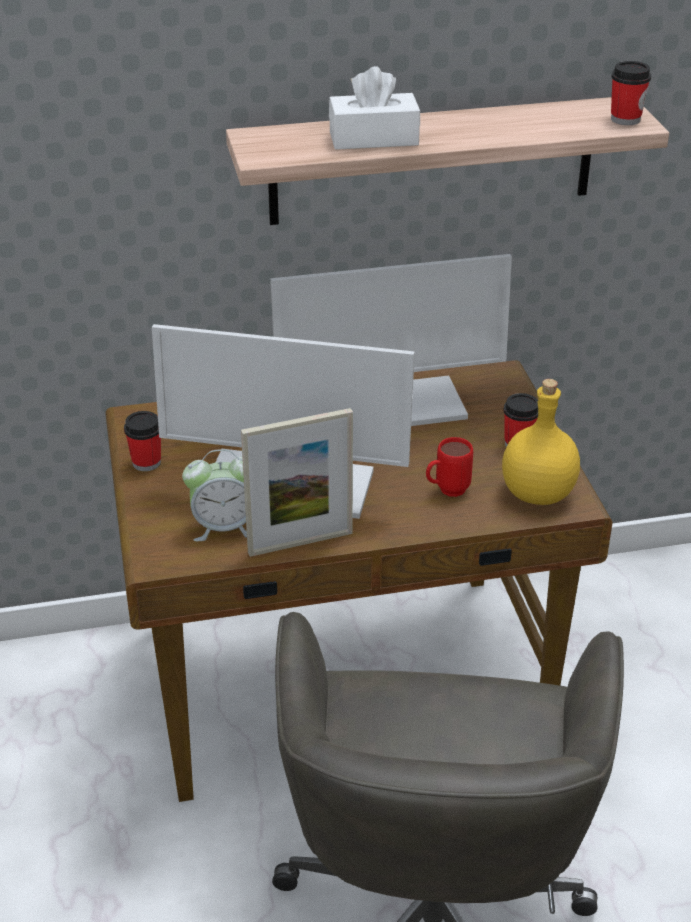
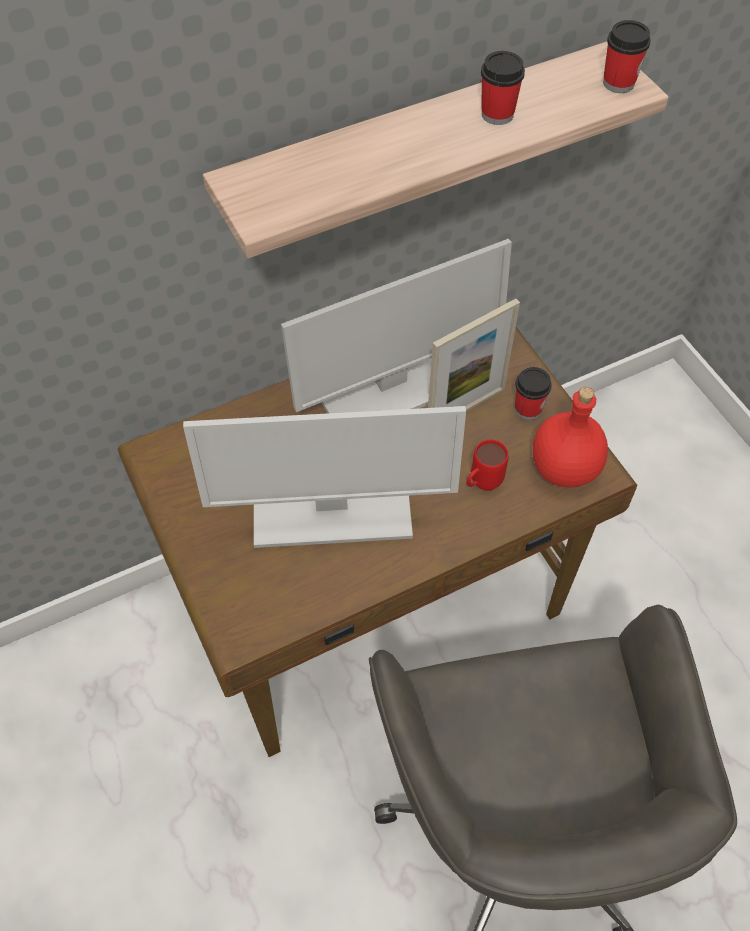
camera: 15 degrees left, 20 degrees up
(146, 462) = (184, 511): cup -> cup (497, 114)
(224, 527) = (289, 580): alarm clock -> none
(300, 543) = (367, 582): picture frame -> picture frame (465, 408)
(373, 138) = (371, 162): white tissue box -> none
(537, 494) = (564, 469): yellow bottle -> red bottle

